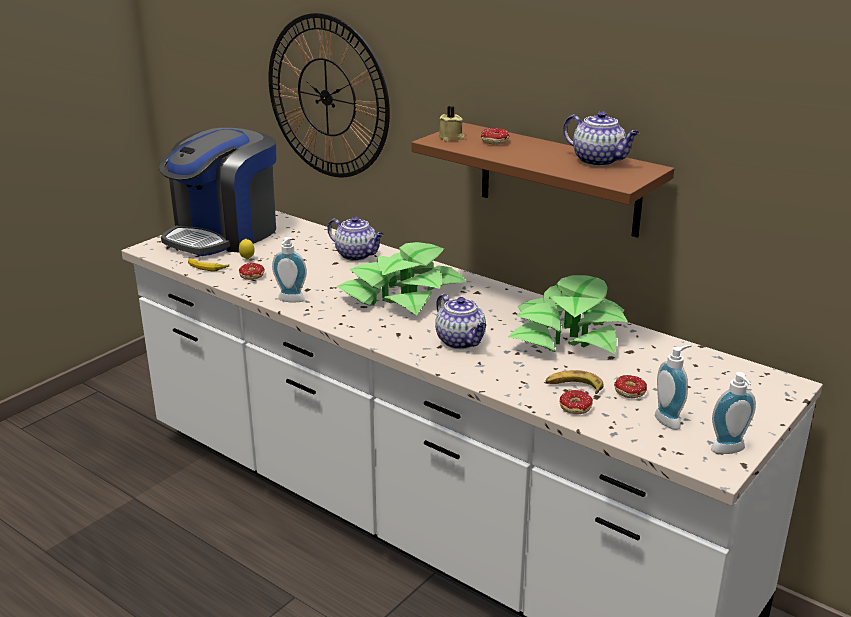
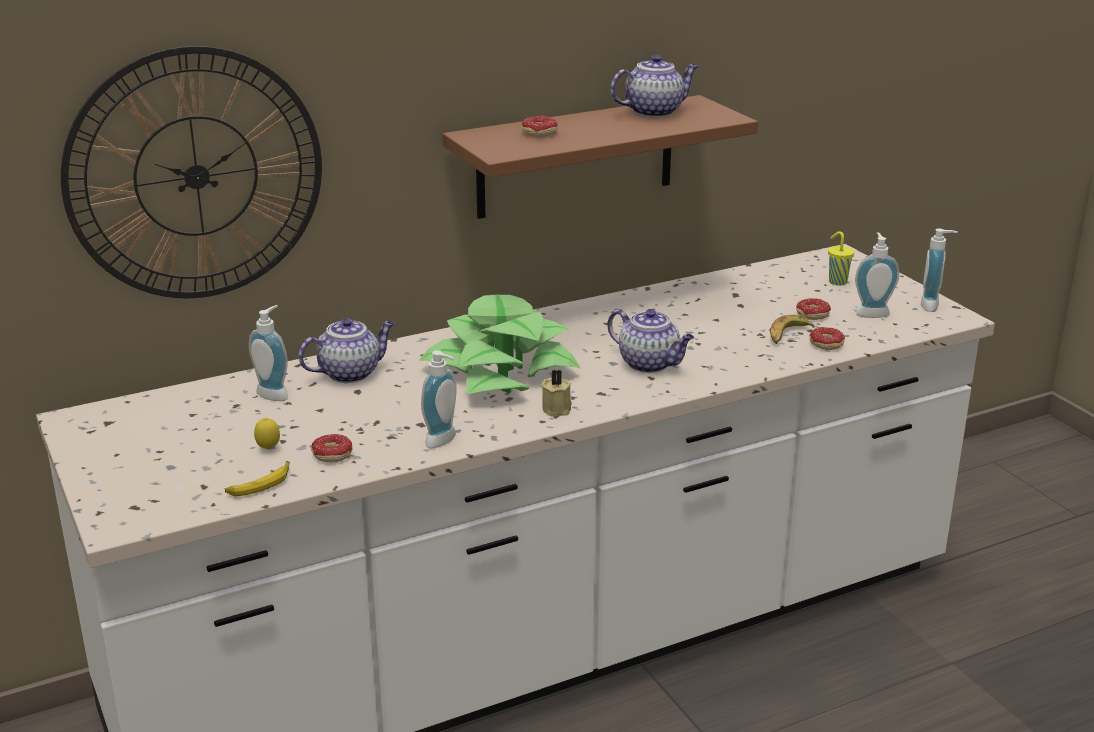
camera: 65 degrees left, 0 degrees up
(224, 234) = (149, 453): coffee machine -> none
(314, 244) = (275, 393): none -> soap dispenser
(451, 138) = (502, 146): beige candle -> beige candle (558, 408)
(461, 342) = (650, 364): teapot -> teapot turned 45 degrees clockwise
(568, 334) = (678, 311): potted plant -> none
(719, 392) = (836, 282): none -> yellow cup

